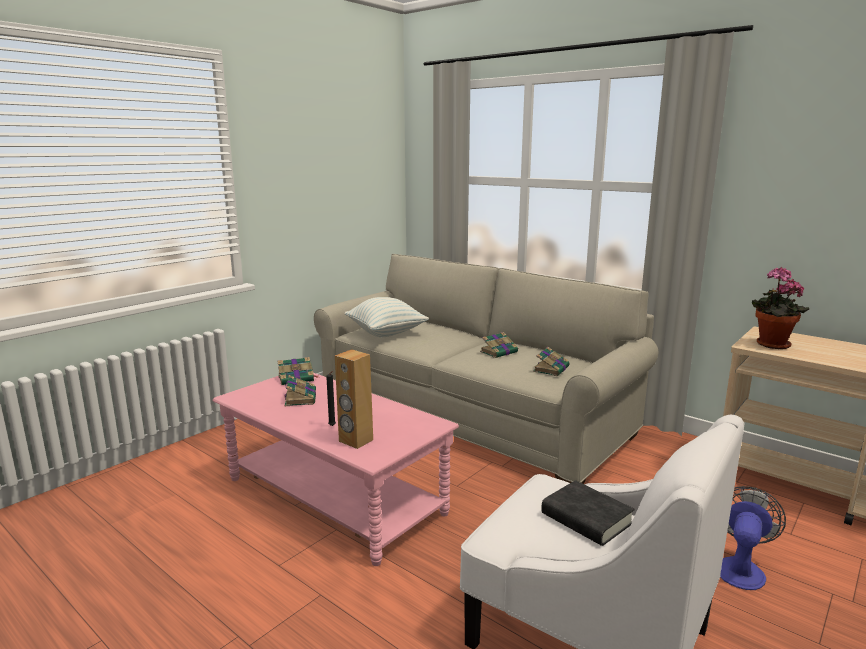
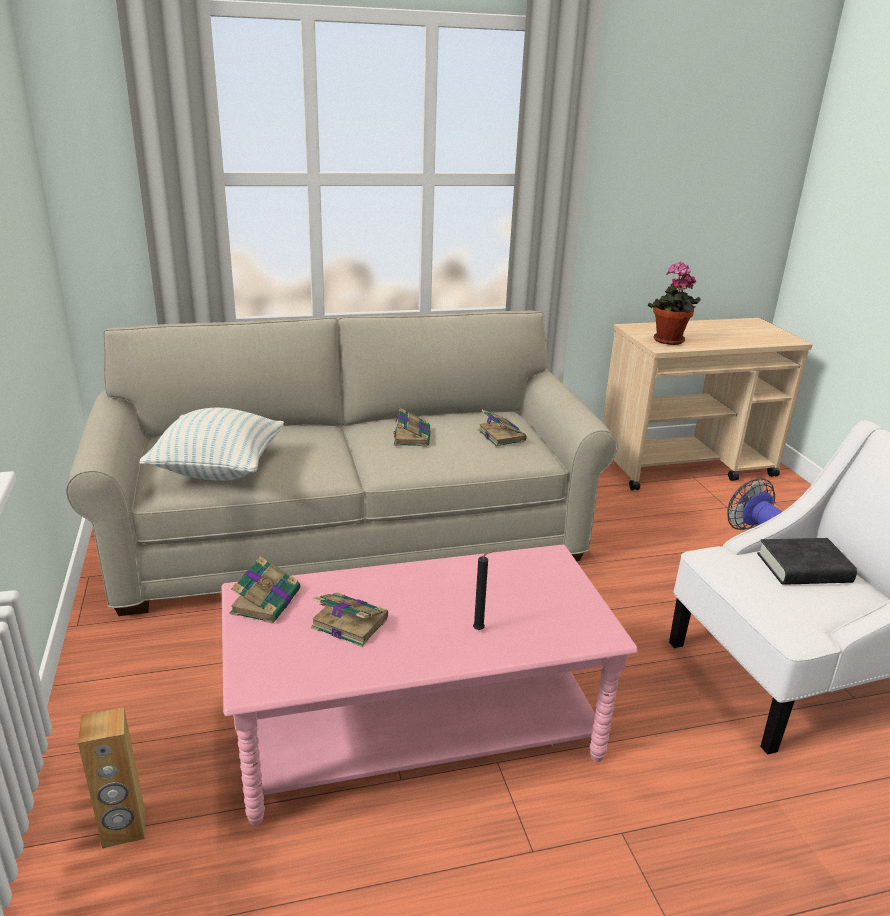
camera: 55 degrees left, 10 degrees up
(355, 441) = (543, 628): brown speaker -> brown speaker (124, 829)

